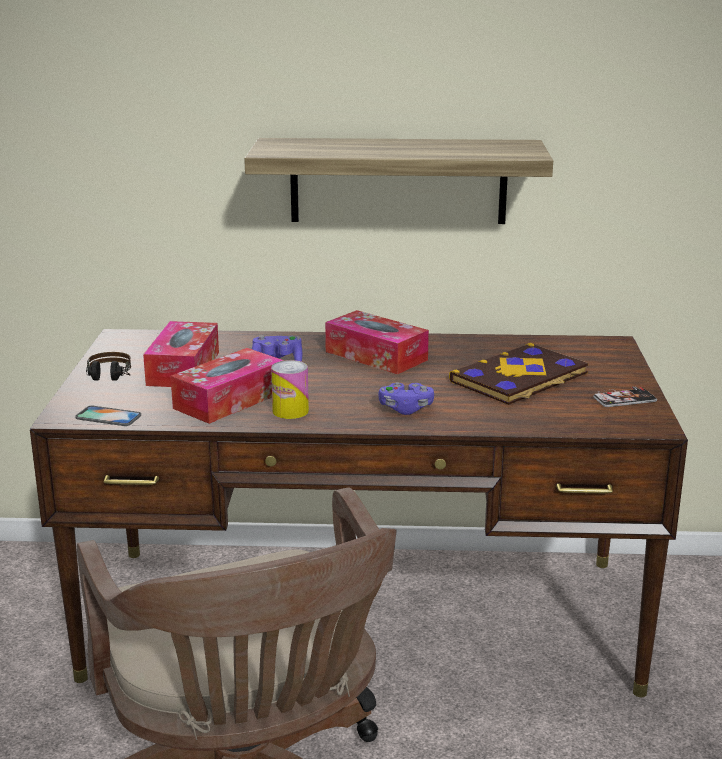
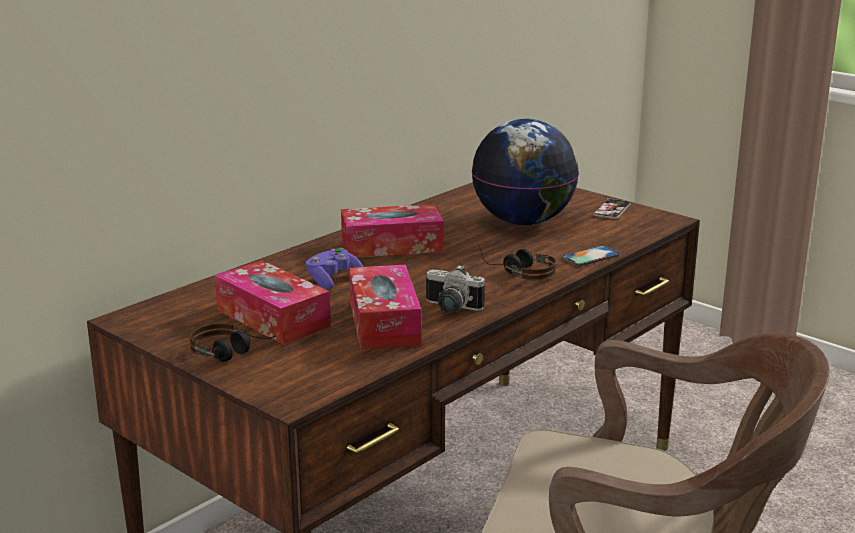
camera: 50 degrees left, 0 degrees up
(108, 417) = (329, 380): phone -> phone (590, 256)
(290, 411) = (450, 308): can -> camera
(398, 181) = (343, 67): shelf -> none
(406, 409) = (516, 271): purple game controller -> headphones
(520, 378) = (523, 222): book -> globe

